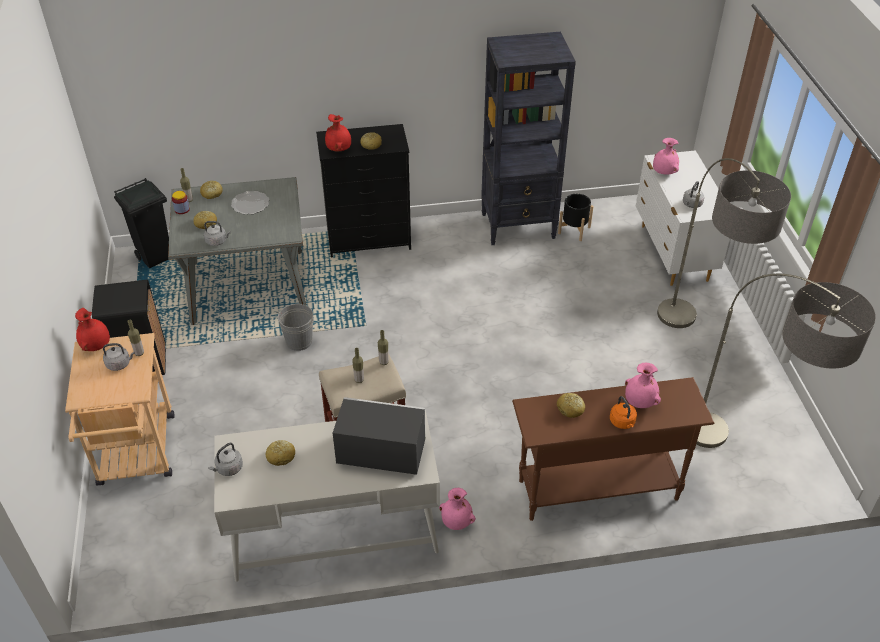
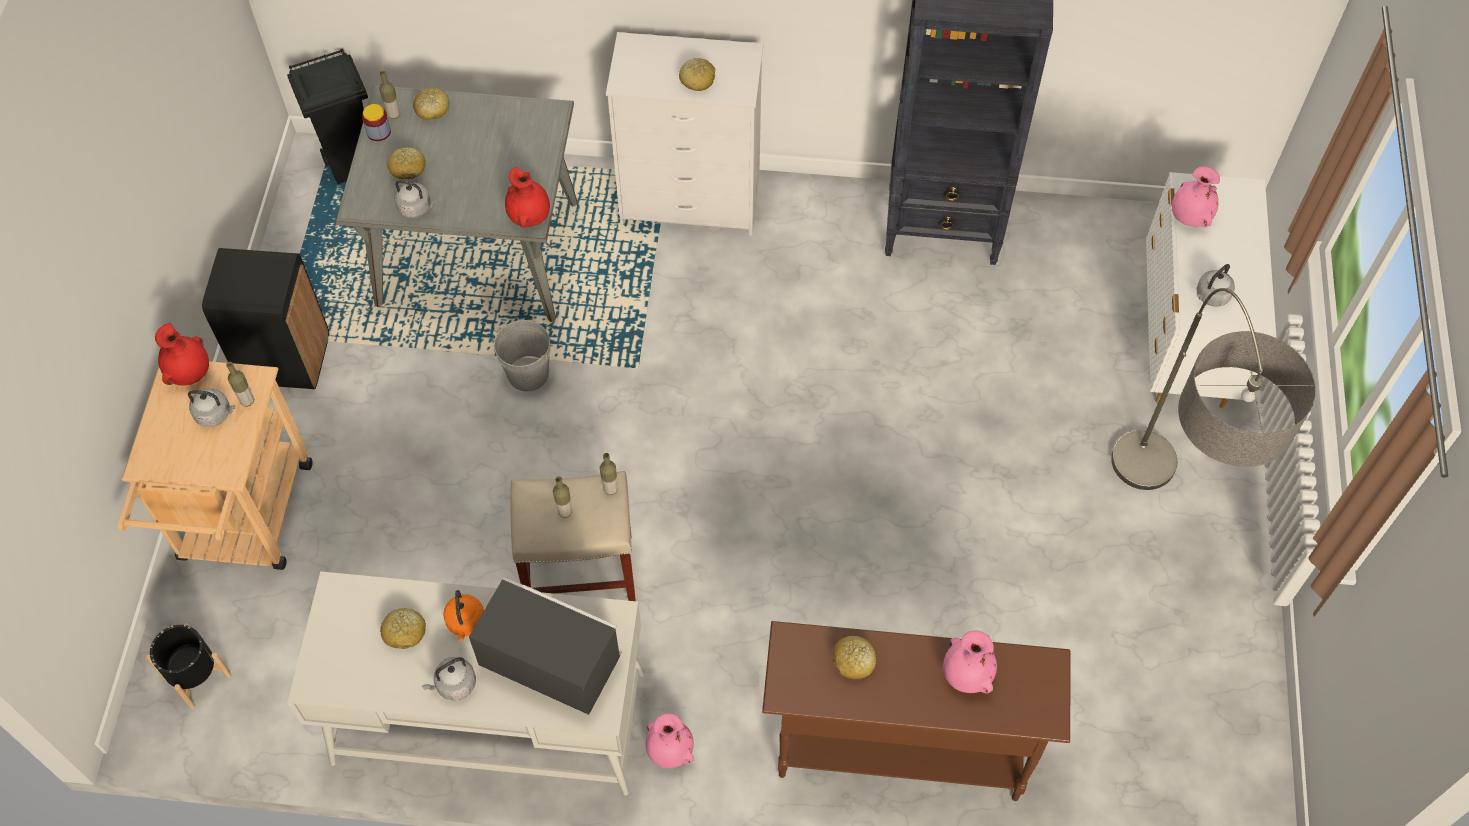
camera: 15 degrees right, 15 degrees up
(228, 468) = (325, 634): grey kettle -> grey kettle (454, 685)
(250, 204) = (485, 144): plate -> none
(339, 149) = (643, 78): red vase -> red vase (530, 216)
(369, 239) = (691, 201): black dresser -> white dresser
(574, 230) = (1033, 255): black planter -> black planter (197, 676)
(622, 422) = (925, 706): orange kettle -> orange kettle (466, 623)
(746, 464) = (1149, 766): floor lamp -> none

